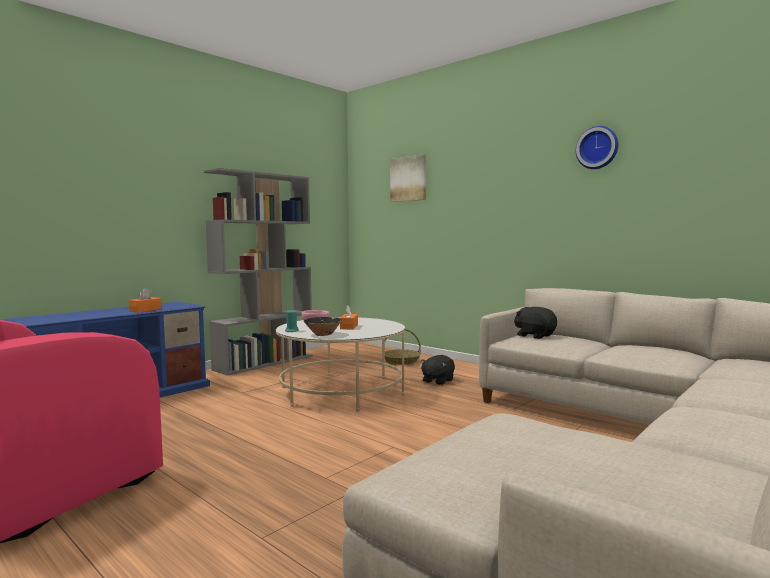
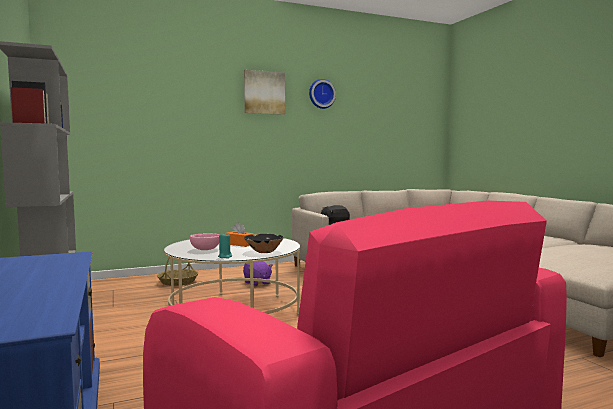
camera: 65 degrees left, 0 degrees up
(145, 310) = (65, 270): orange tissue box -> none
(408, 179) = (141, 92): picture -> picture (264, 92)
(437, 381) = (257, 283): black plush toy -> purple plush toy

